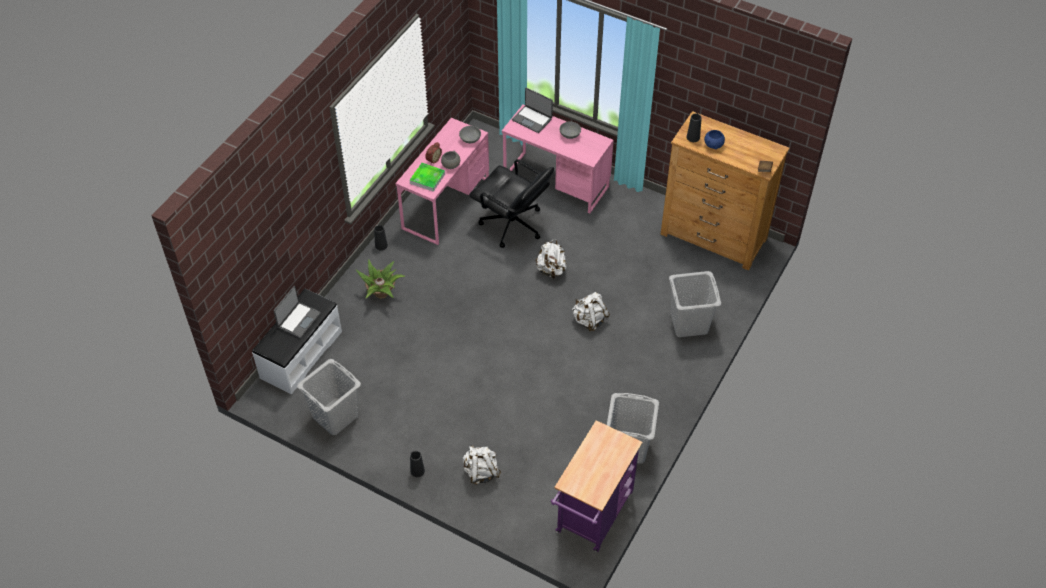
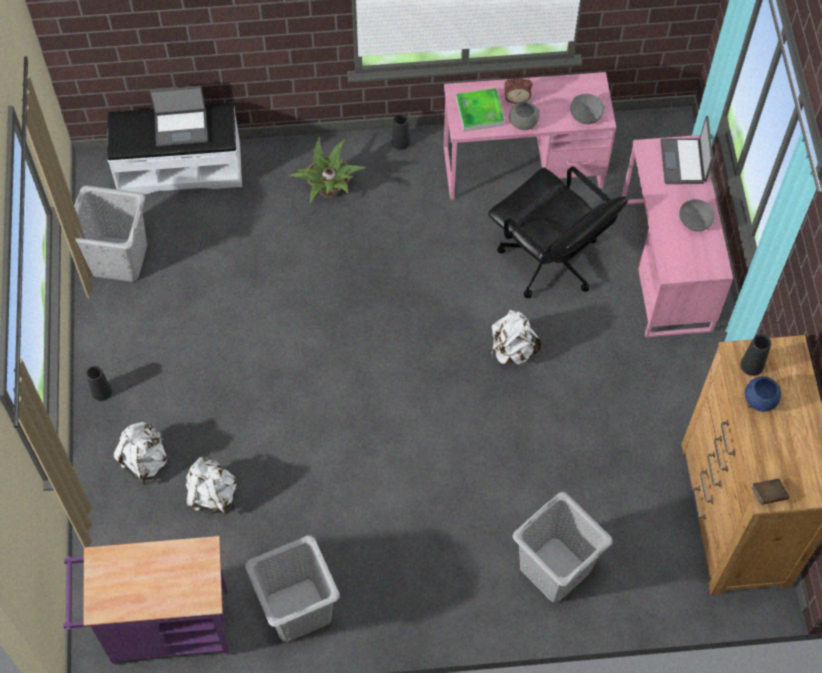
camera: 55 degrees right, 10 degrees up
(512, 225) = (549, 261): black office chair -> black office chair turned 45 degrees counterclockwise
(589, 320) = (464, 444): white backpack -> white backpack (212, 495)

